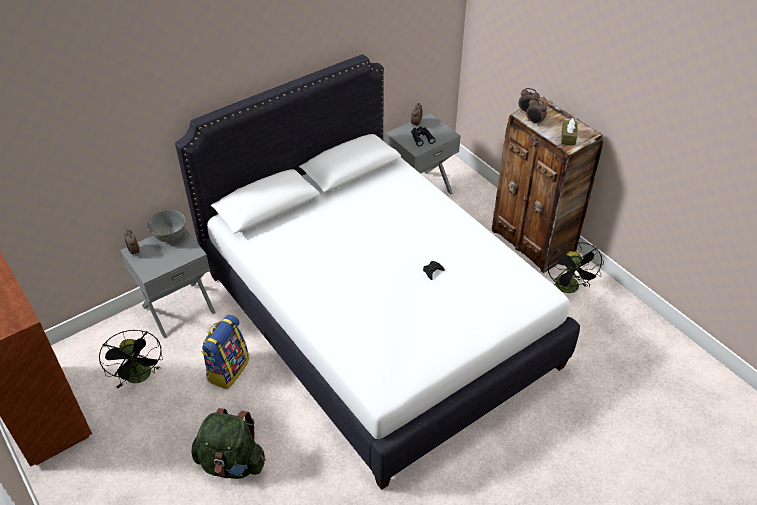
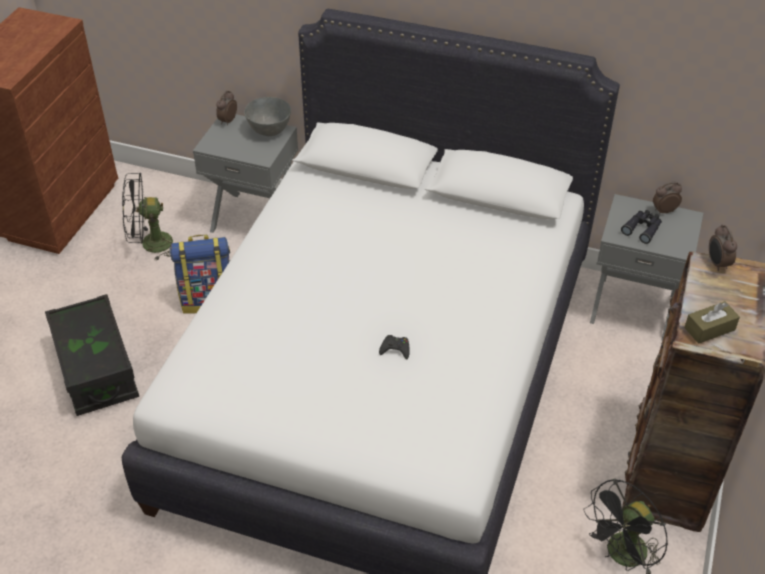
camera: 55 degrees right, 0 degrees up
(140, 377) = (150, 245): black fan -> black fan turned 45 degrees clockwise
(232, 463) = (97, 370): green backpack -> black storage box
(534, 122) = (701, 281): alarm clock -> none

